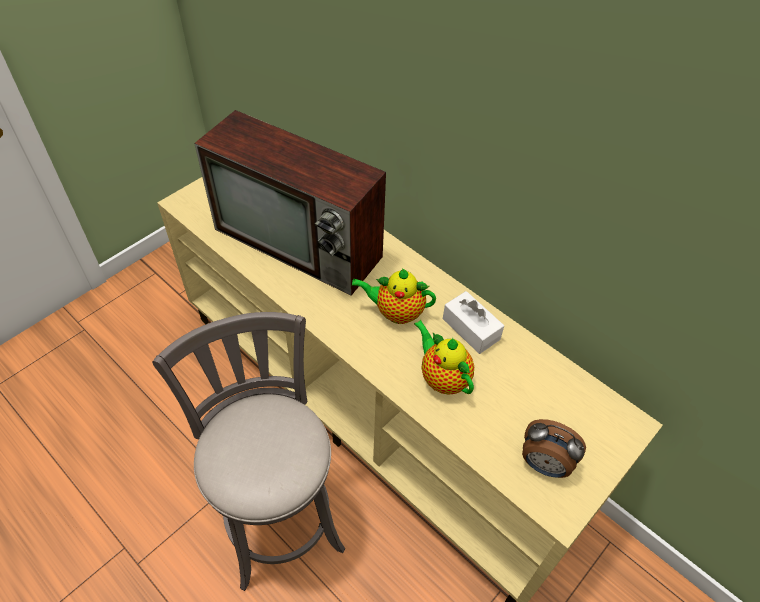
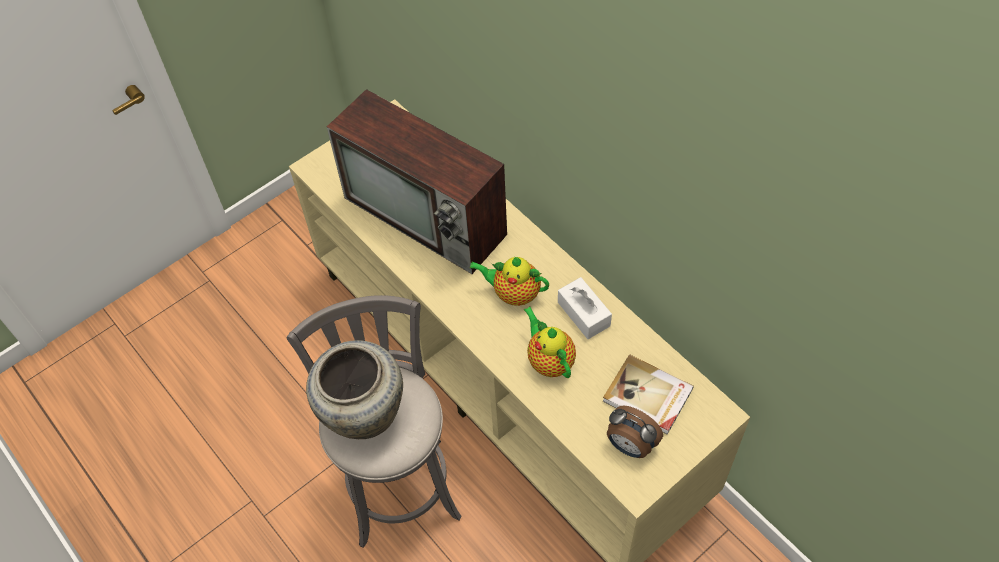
camera: 10 degrees right, 5 degrees up
(242, 447) = (362, 414): none -> beige vase
(552, 409) = (647, 396): none -> book

